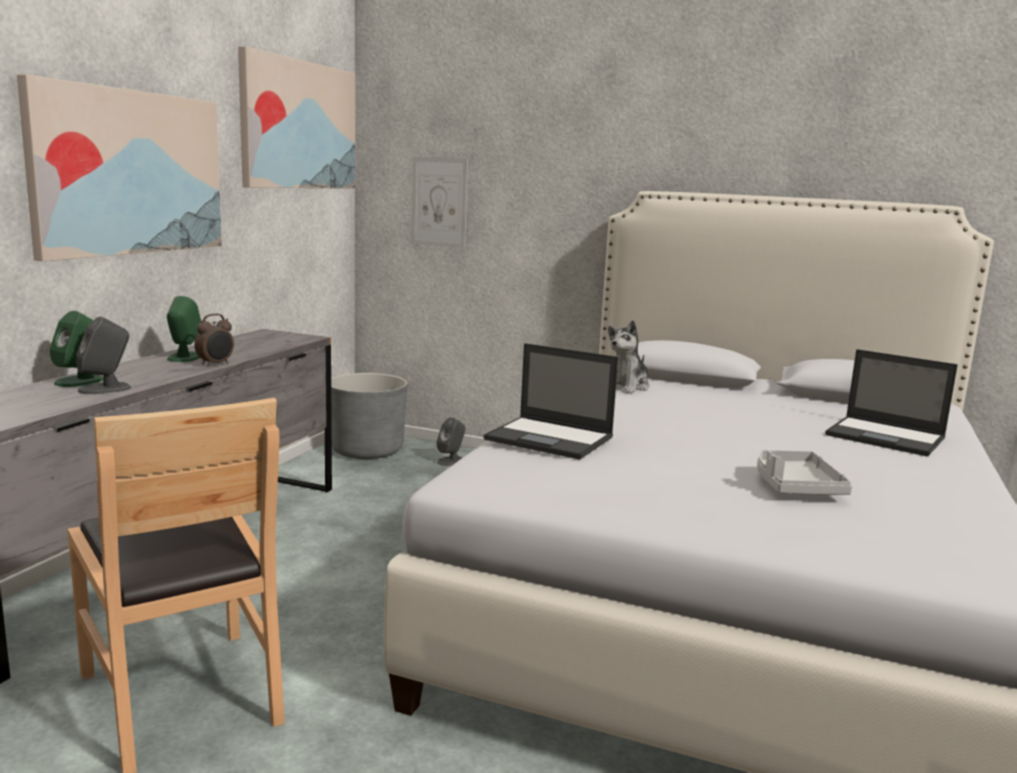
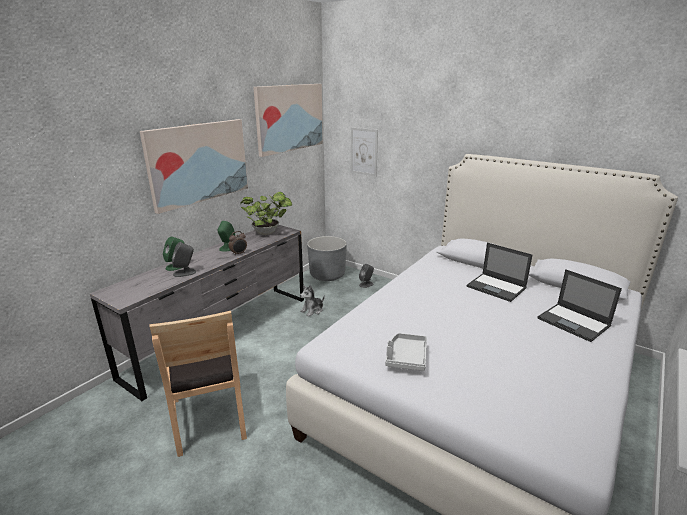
camera: 15 degrees right, 10 degrees up
(263, 340) = (268, 233): none -> potted plant
(550, 438) = (380, 315): laptop -> laptop (497, 287)
(627, 387) = (442, 270): plush toy -> plush toy (312, 310)
(795, 486) = (496, 362): grey tray -> grey tray (406, 357)

